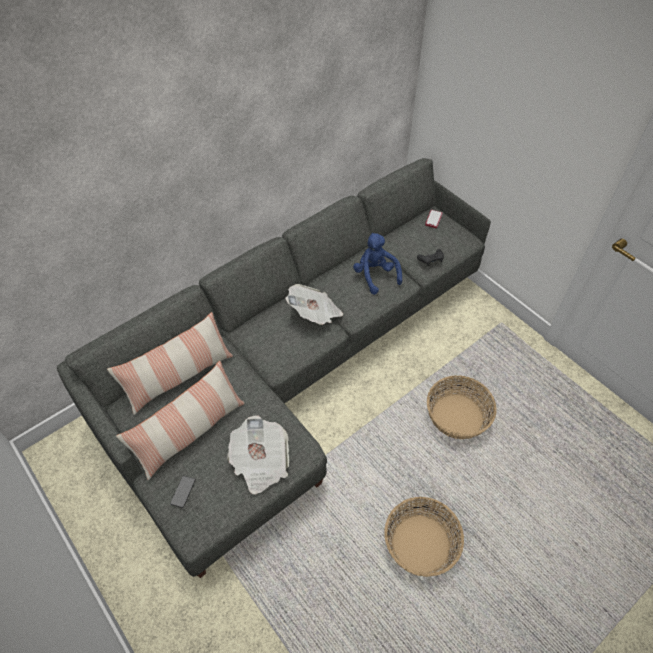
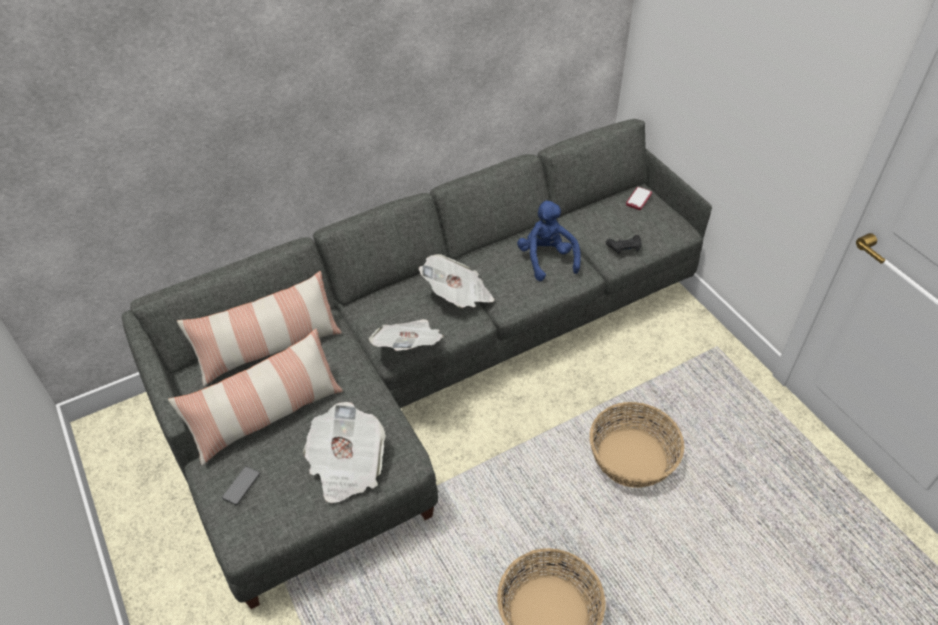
camera: 10 degrees right, 5 degrees down
(287, 360) = (409, 347): none -> newspaper

